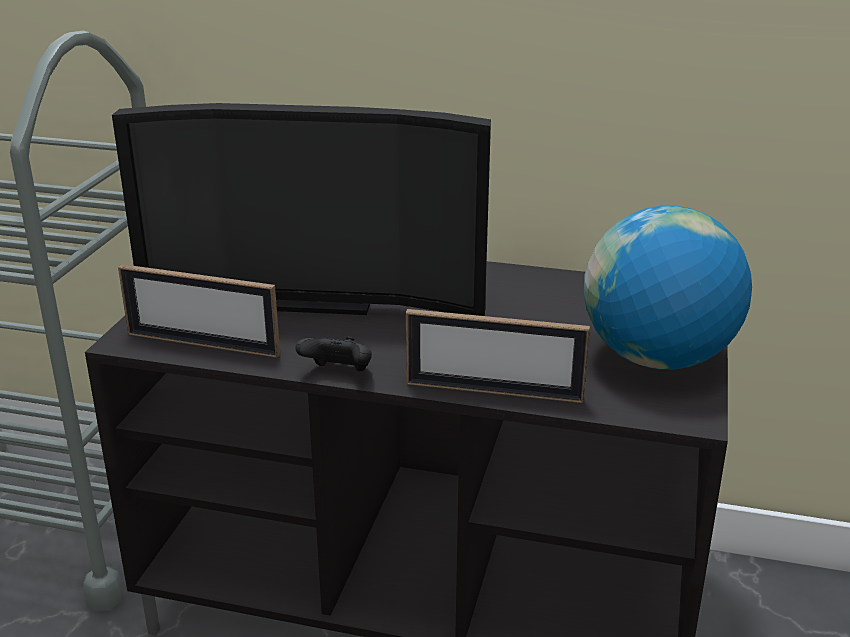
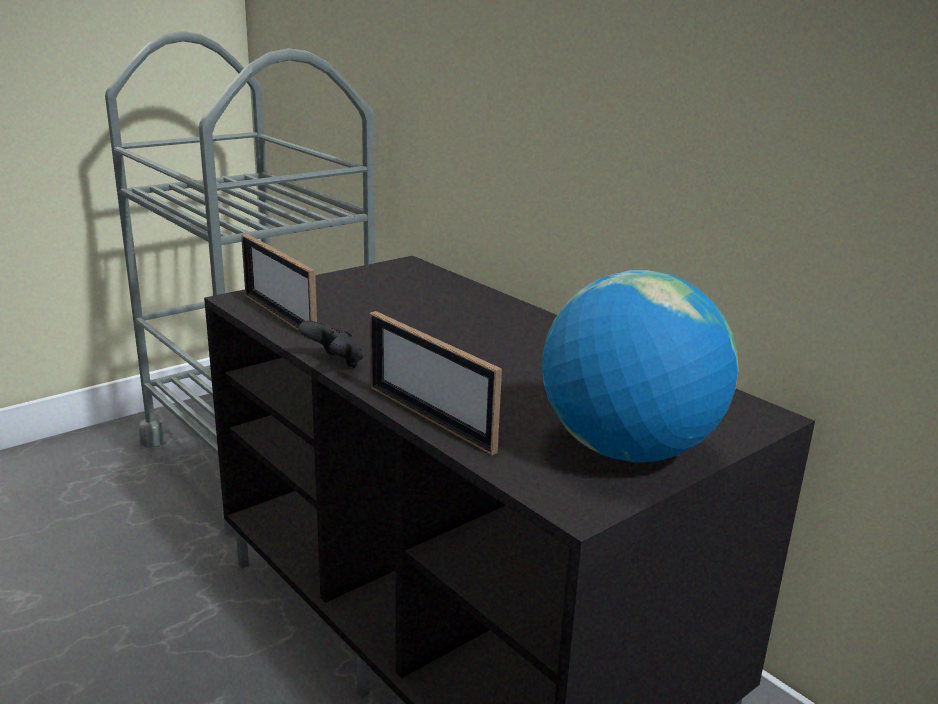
camera: 35 degrees right, 5 degrees down
(320, 299) = (409, 314): television -> none

